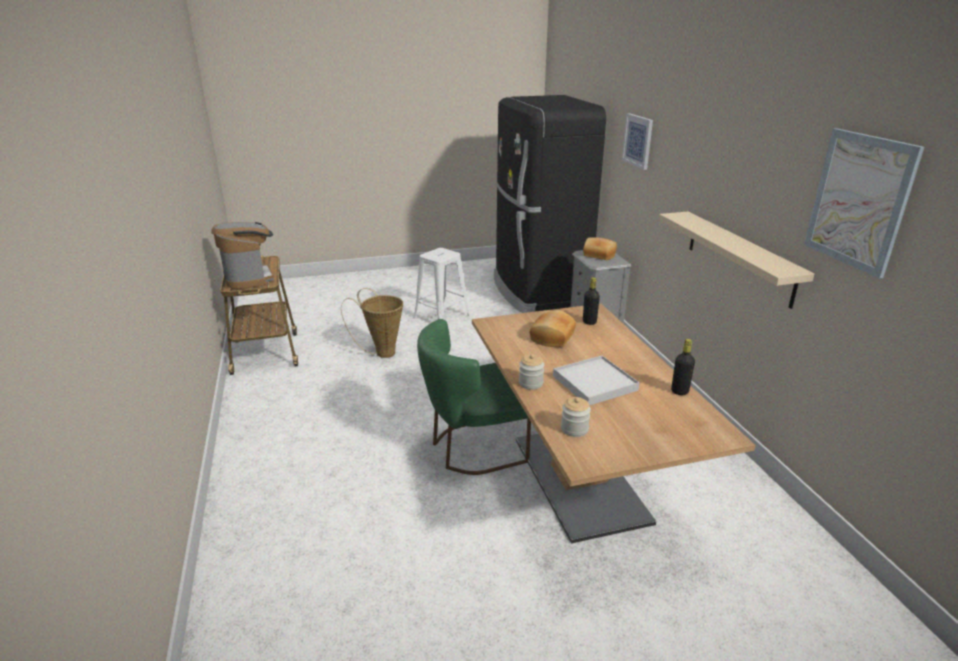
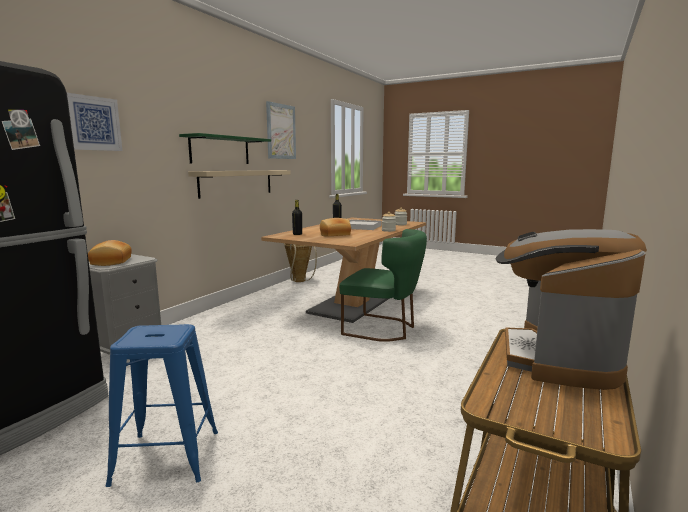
camera: 135 degrees left, 15 degrees down
(381, 352) = (338, 436): basket -> basket (299, 281)
(441, 317) = (167, 457): white stool -> blue stool
(728, 199) = (220, 150): none -> green shelf

